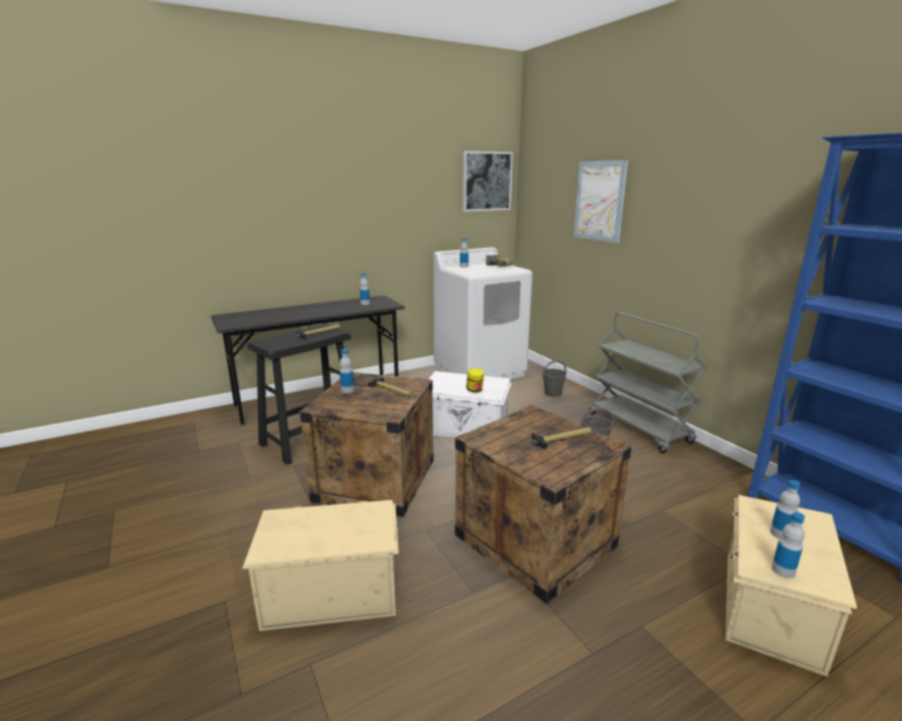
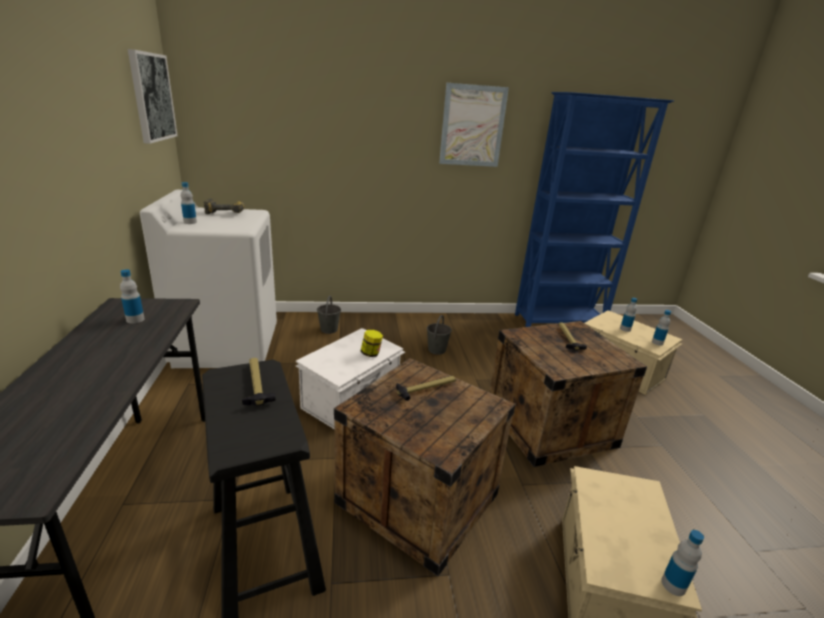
camera: 70 degrees left, 5 degrees up
(347, 390) = (404, 420): bottle -> bottle (673, 585)
(600, 201) = (328, 126): picture -> picture (472, 126)
(639, 428) = (422, 322): grey cart -> none

